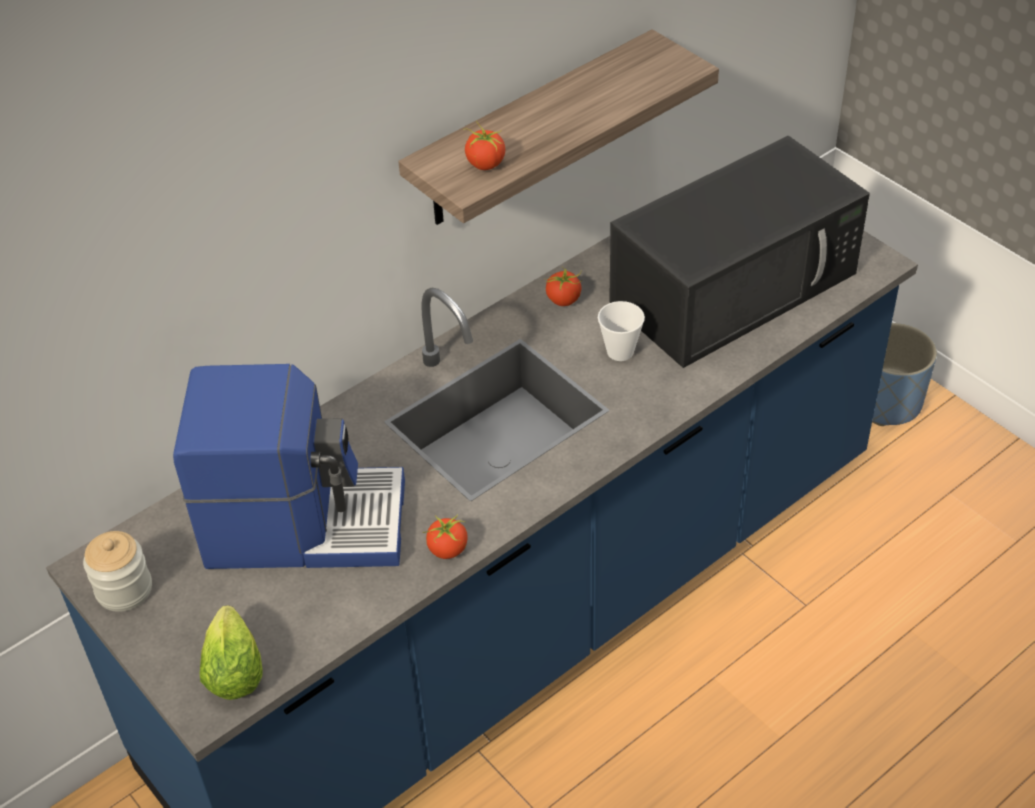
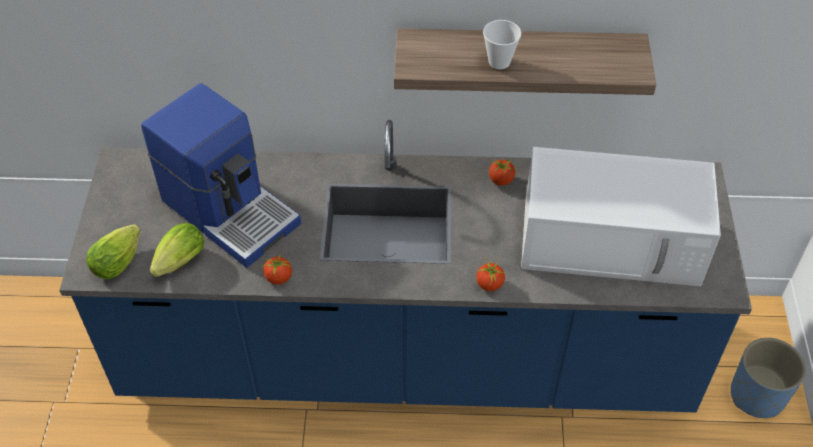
camera: 40 degrees right, 5 degrees up
(124, 589) = (119, 184): jar -> none
(312, 619) = (178, 264): none -> lettuce
(485, 164) = (439, 60): tomato -> tomato (489, 284)
(620, 351) = (496, 233): cup -> cup (499, 62)
(735, 285) = (613, 241): black microwave -> white microwave

